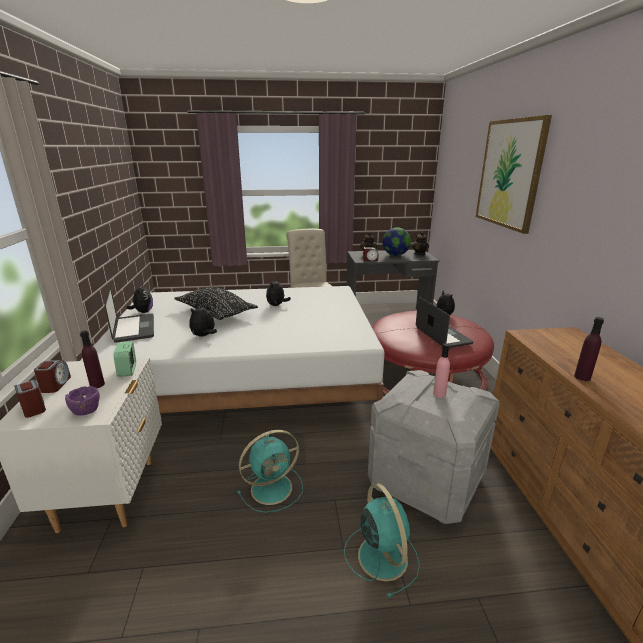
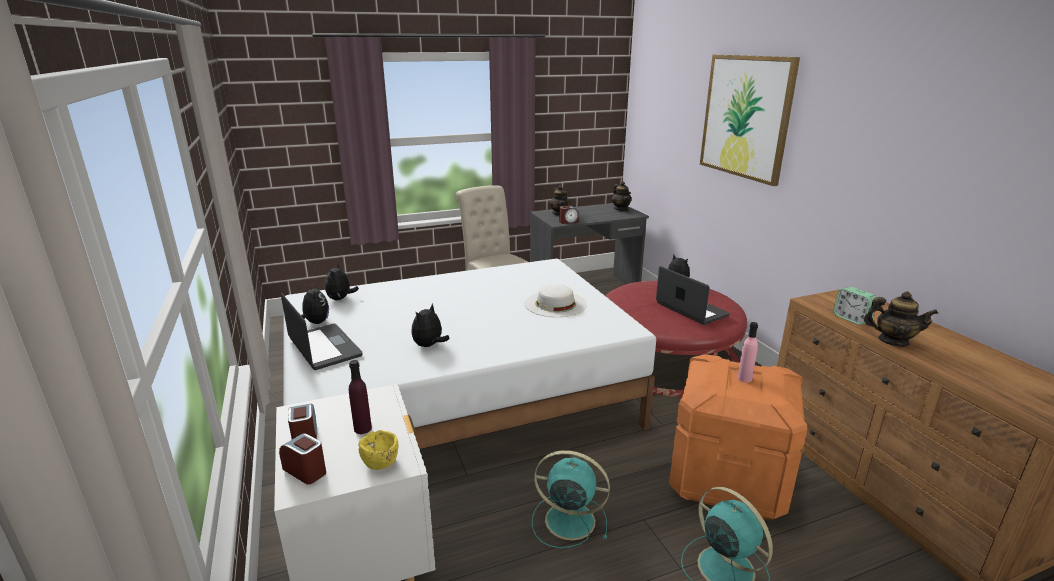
camera: 15 degrees left, 0 degrees up
(86, 411) = (381, 462): purple bowl -> yellow bowl
(128, 370) = (386, 404): alarm clock -> alarm clock (851, 319)
(216, 312) = (417, 312): black pillow -> none
(273, 487) = (567, 520): turquoise fan -> turquoise fan turned 120 degrees counterclockwise
(277, 305) = (489, 294): plush toy -> plush toy (340, 299)
(320, 317) = (555, 304): none -> white hat
(395, 255) = (593, 213): globe -> none
(426, 480) = (728, 478): grey storage box -> orange storage box
(582, 377) = (893, 341): purple bottle -> teapot

